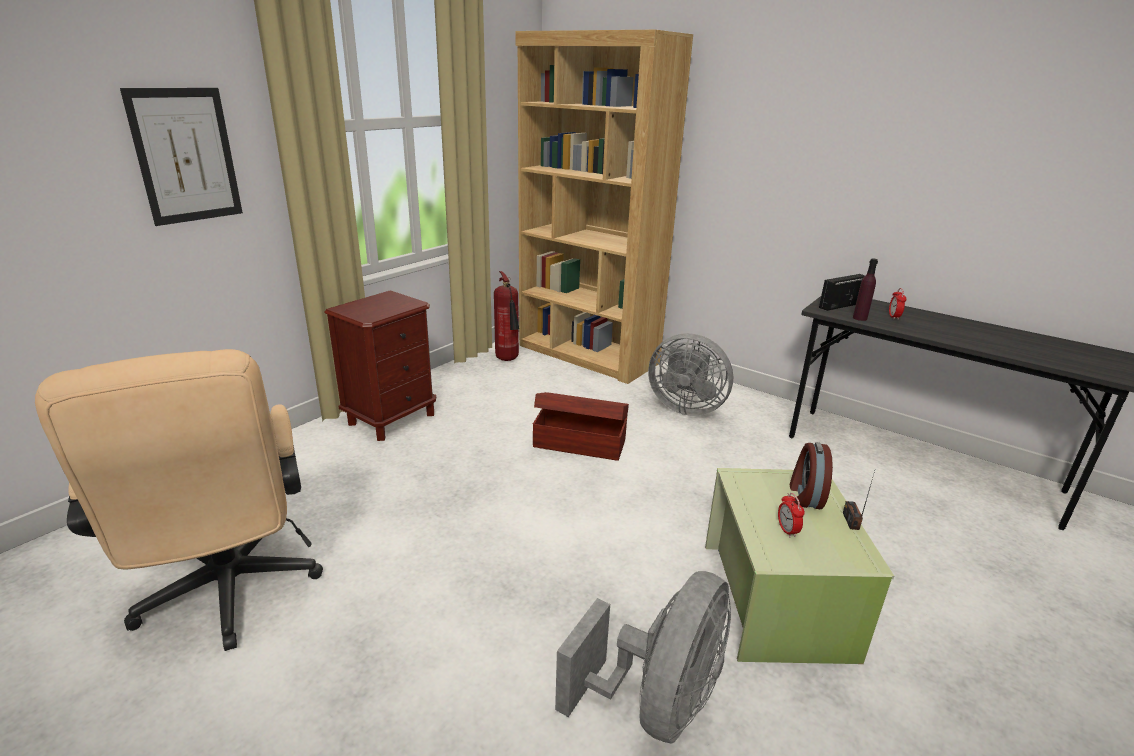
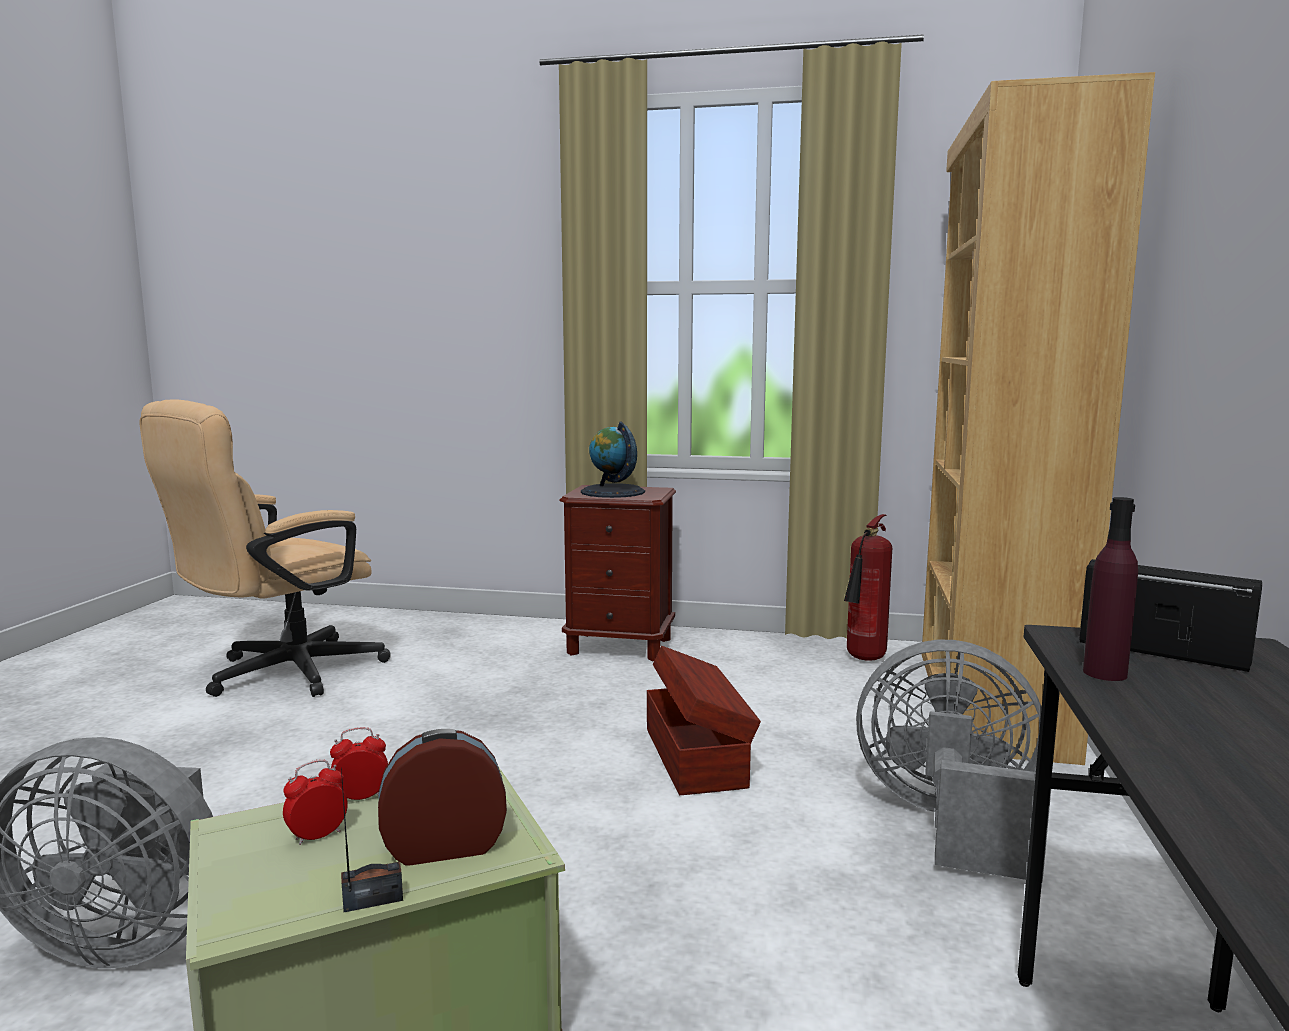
camera: 65 degrees right, 15 degrees down
(186, 156) = (494, 309): picture -> none
(376, 307) = (612, 492): none -> globe
(685, 407) = (949, 822): grey fan -> grey fan turned 105 degrees clockwise
(893, 317) = (1225, 710): alarm clock -> alarm clock (361, 797)

